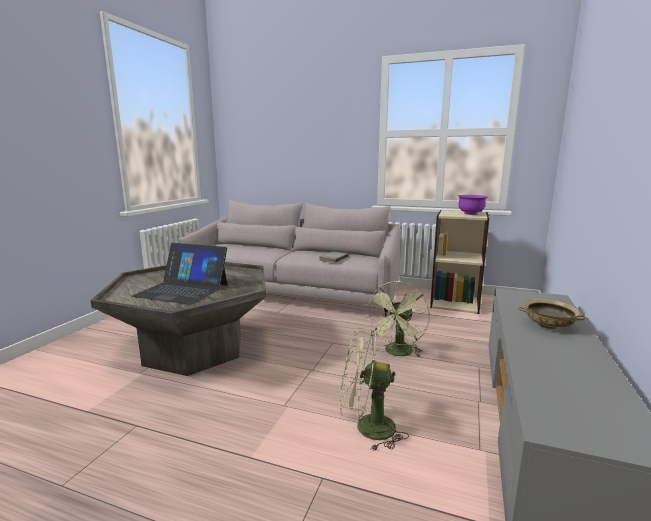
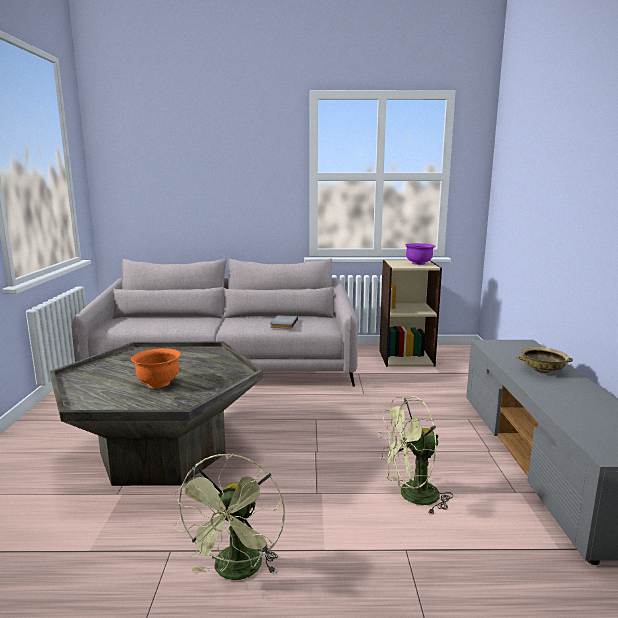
camera: 20 degrees left, 0 degrees up
(182, 290) = (158, 383): laptop -> orange bowl
(397, 353) = (388, 419): green fan -> green fan (236, 572)

